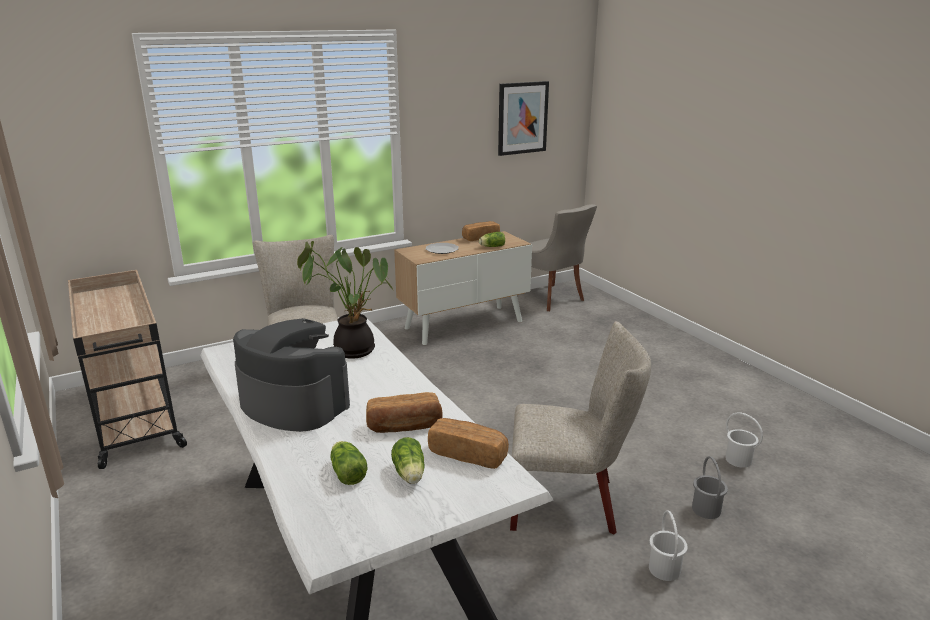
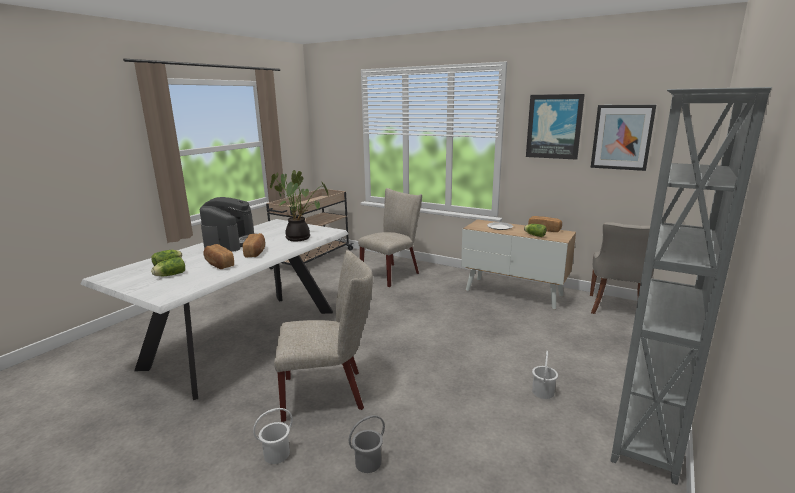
camera: 60 degrees right, 5 degrees down
(458, 112) = (554, 126): none -> picture
(468, 454) = (194, 282): bread -> bread (256, 252)
(570, 503) = (329, 392): beige chair -> beige chair turned 75 degrees counterclockwise
(725, 368) = (645, 429): none -> grey bookcase
(738, 459) = (467, 470): white bucket -> white bucket (543, 392)

